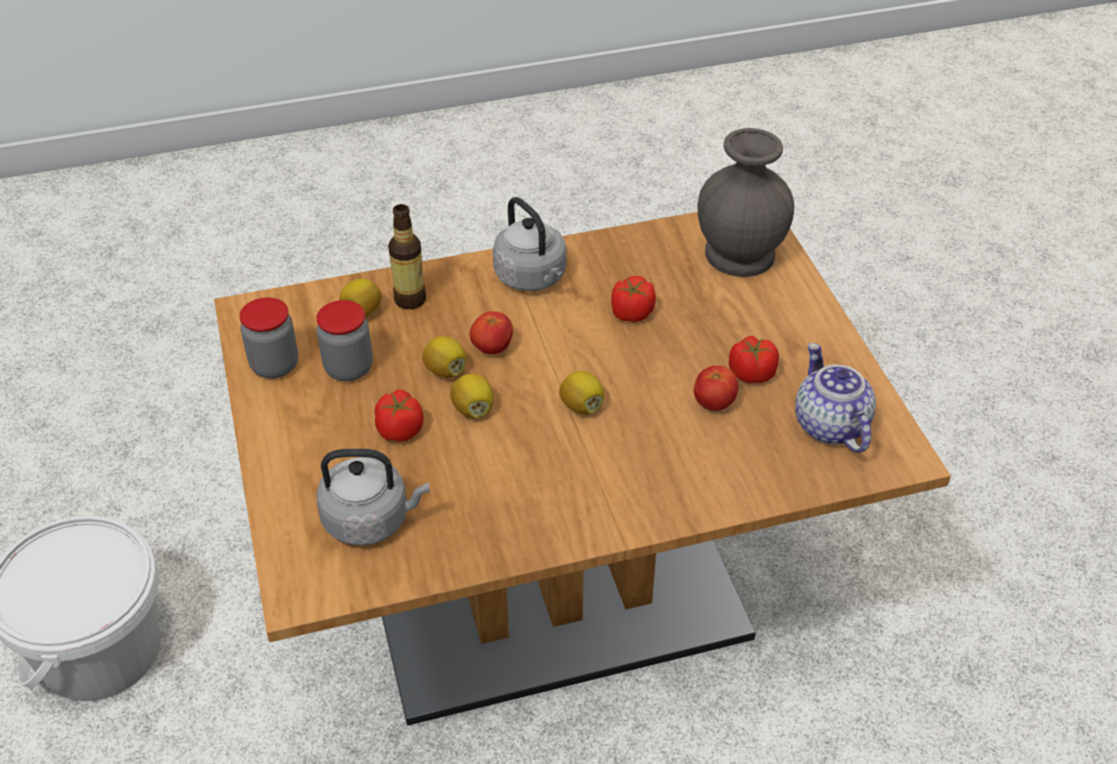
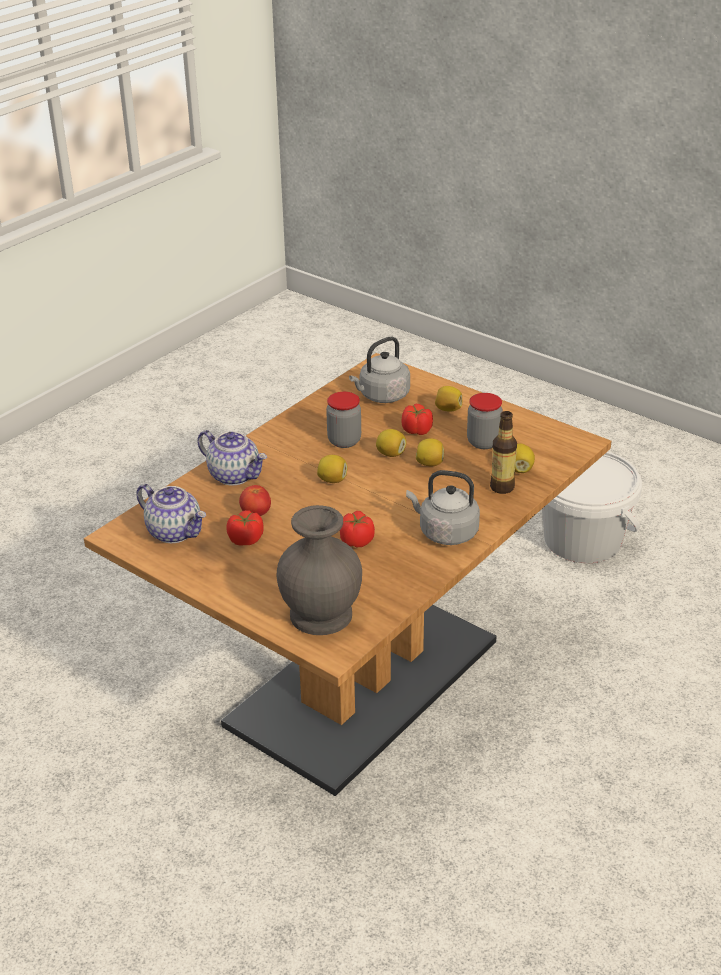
camera: 145 degrees right, 10 degrees down
(274, 365) = (524, 427): jar -> jar (344, 441)
(319, 444) = (448, 409): none -> lemon
(492, 348) = (418, 485): tomato -> none
(695, 478) = (235, 475): none -> teapot

